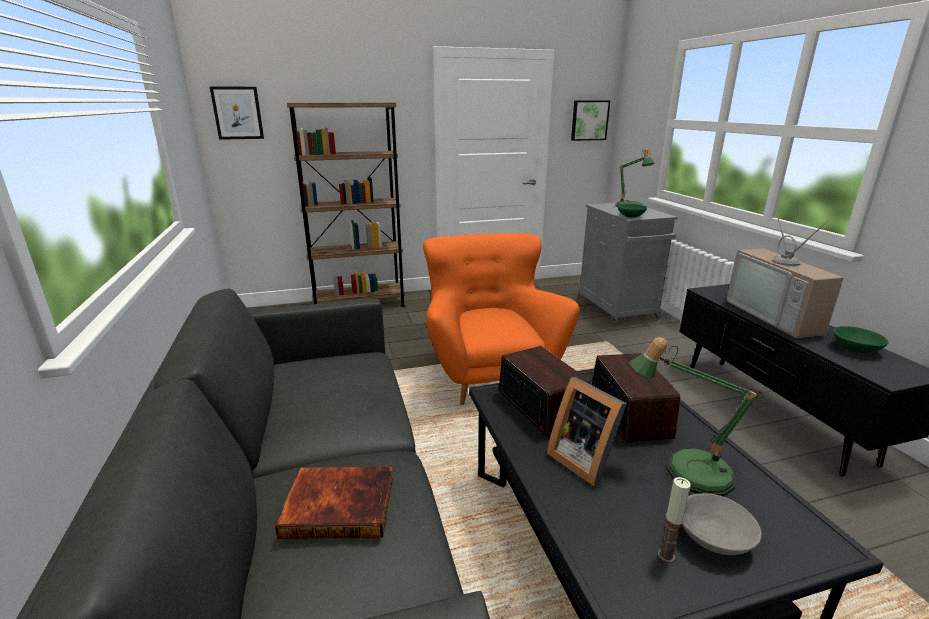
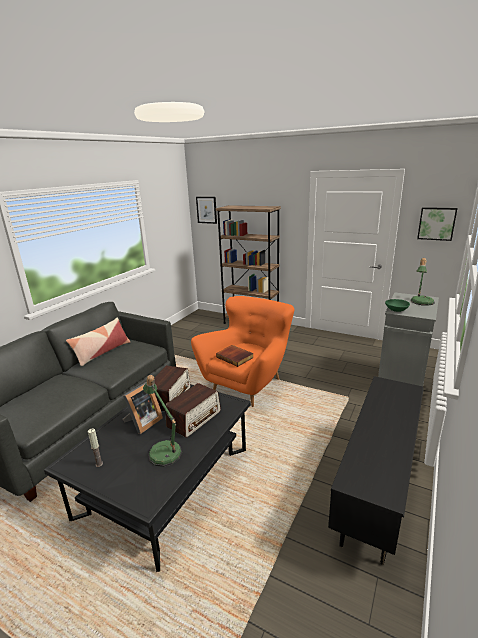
camera: 45 degrees right, 0 degrees up
(284, 399) = (102, 352): none -> pillow
(340, 504) = (54, 390): book -> book (235, 357)
(583, 459) = (142, 423): picture frame -> picture frame turned 150 degrees counterclockwise
(713, 538) = (120, 471): grey bowl -> none
(778, 316) = (388, 418): television -> none
(855, 349) = (382, 460): green bowl -> none

